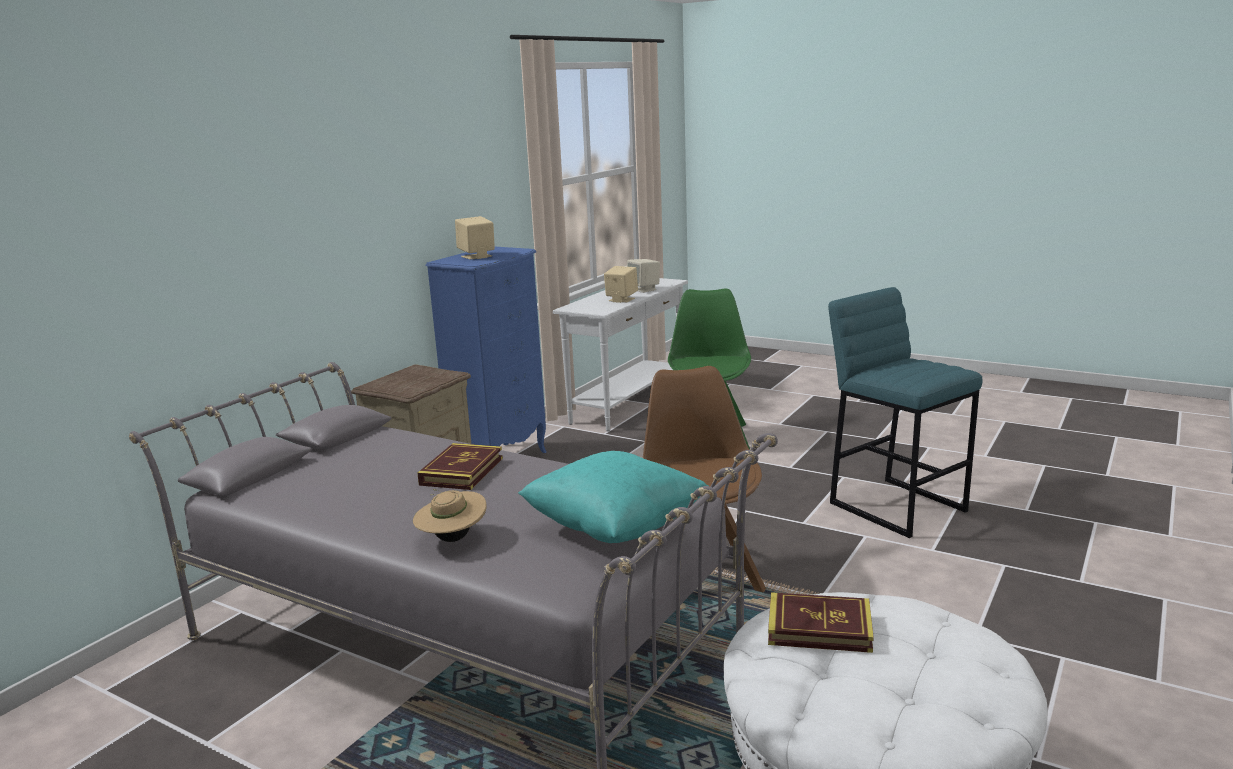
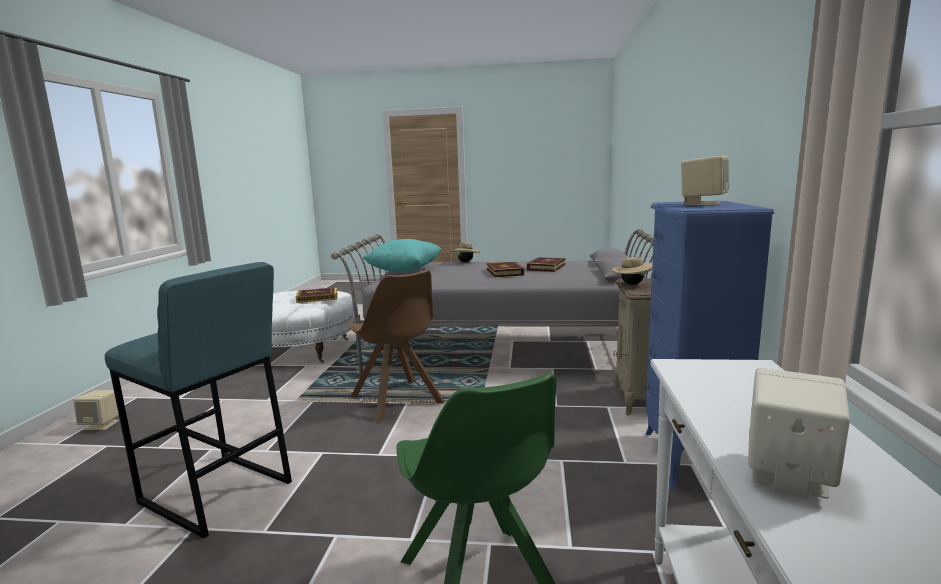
camera: 155 degrees right, 5 degrees down
(371, 474) = (546, 267): none -> book
(425, 385) = (632, 284): none -> beige hat
(621, 300) = (728, 409): beige speaker -> beige speaker (102, 425)

